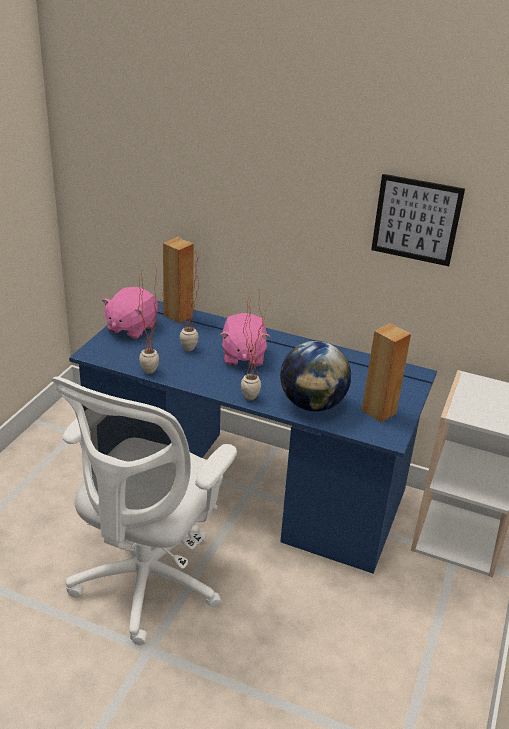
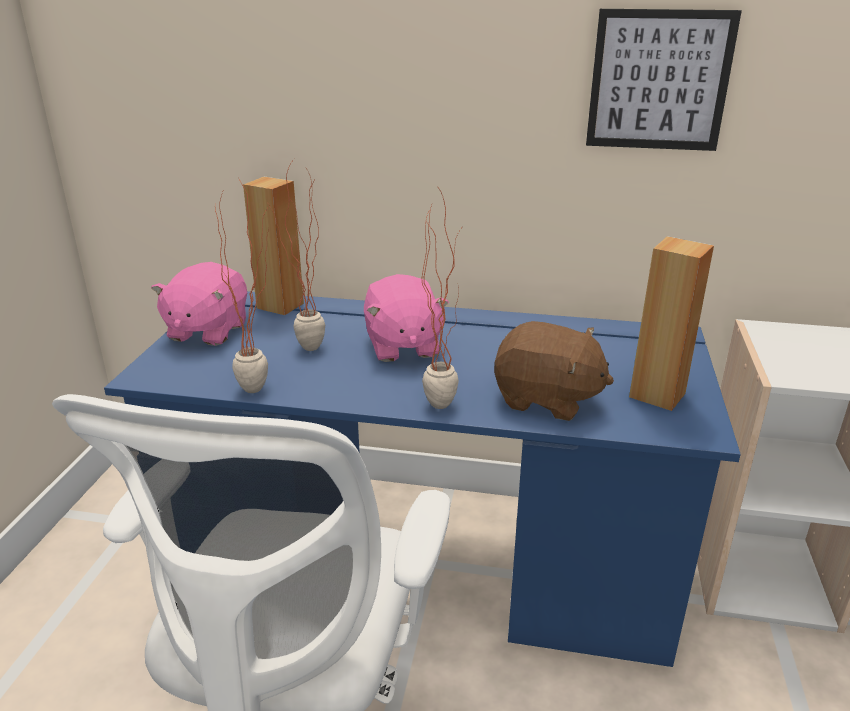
camera: 10 degrees left, 5 degrees down
(312, 404) = (547, 399): globe -> brown plush toy

